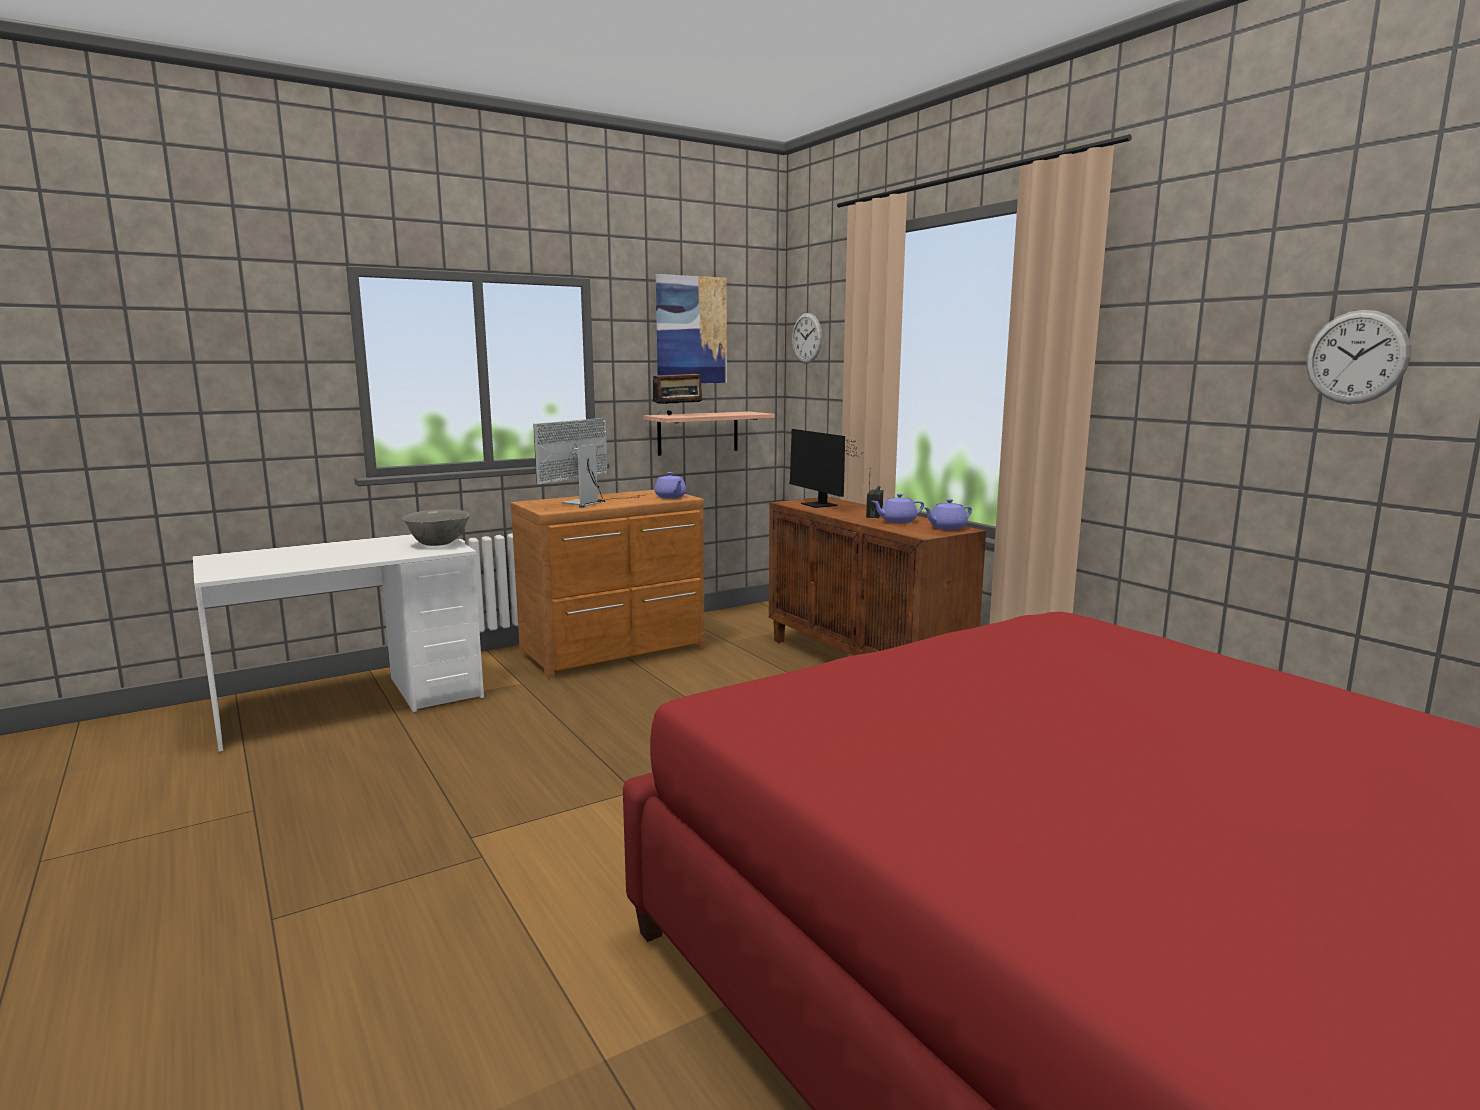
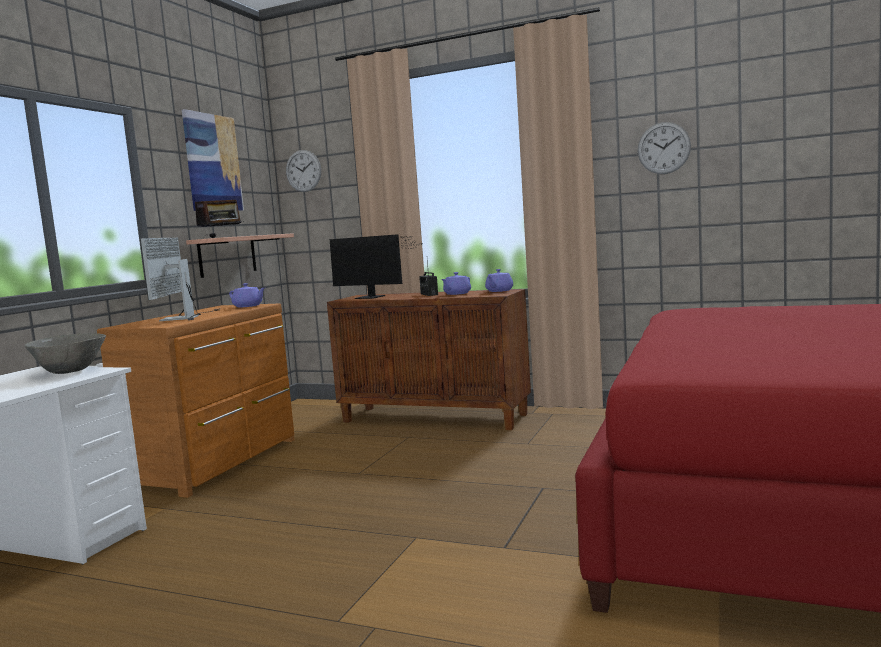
camera: 35 degrees left, 5 degrees down
(1356, 357) = (759, 138): wall clock -> wall clock (663, 148)

